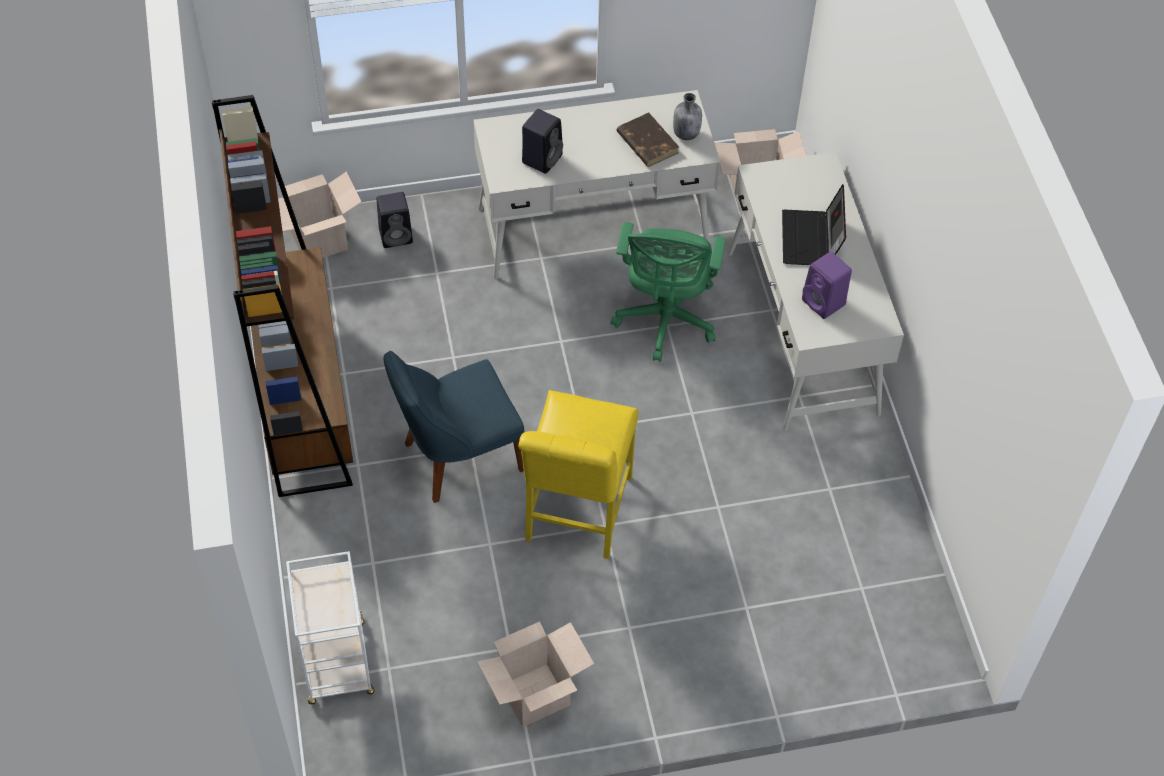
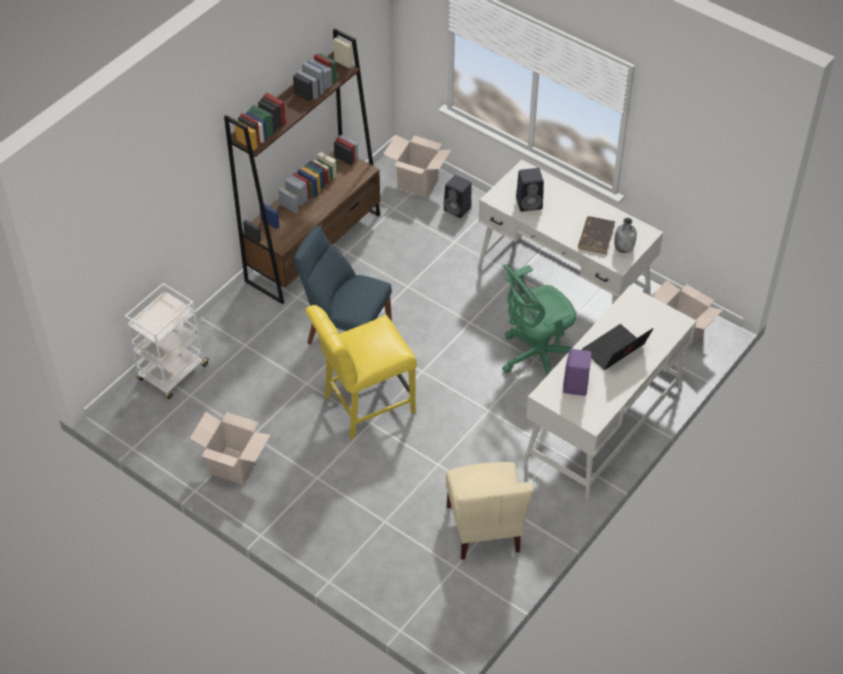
camera: 50 degrees right, 5 degrees down
(838, 527) = (485, 529): none -> beige chair

